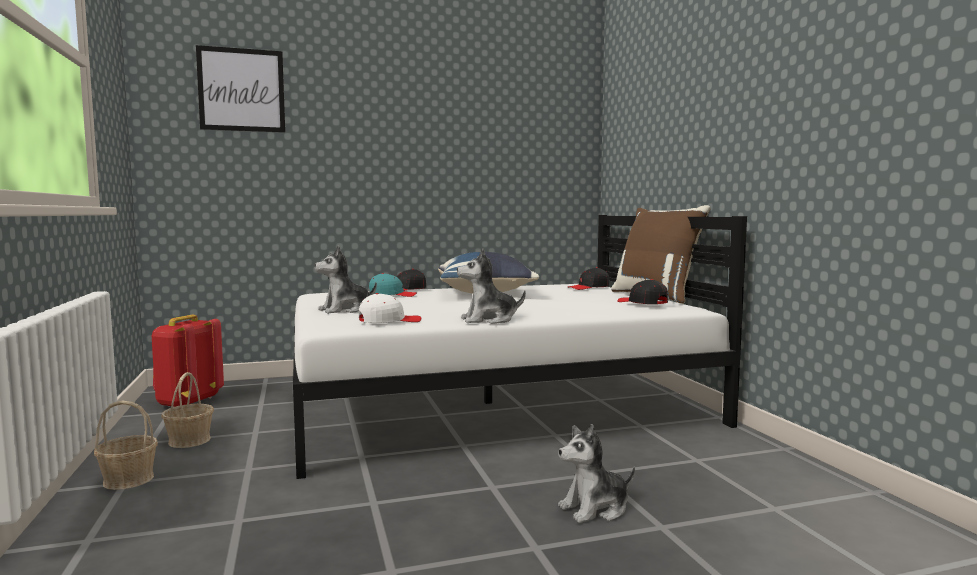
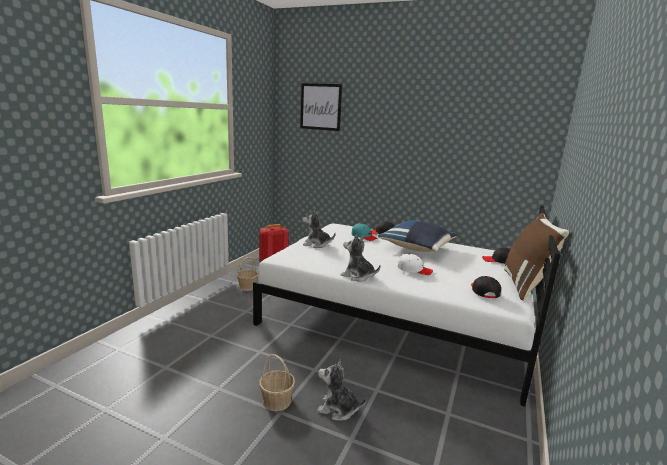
camera: 40 degrees right, 10 degrees up
(128, 479) = (208, 298): basket -> basket (276, 400)
(389, 321) = (311, 261): white cap -> white cap (414, 270)

